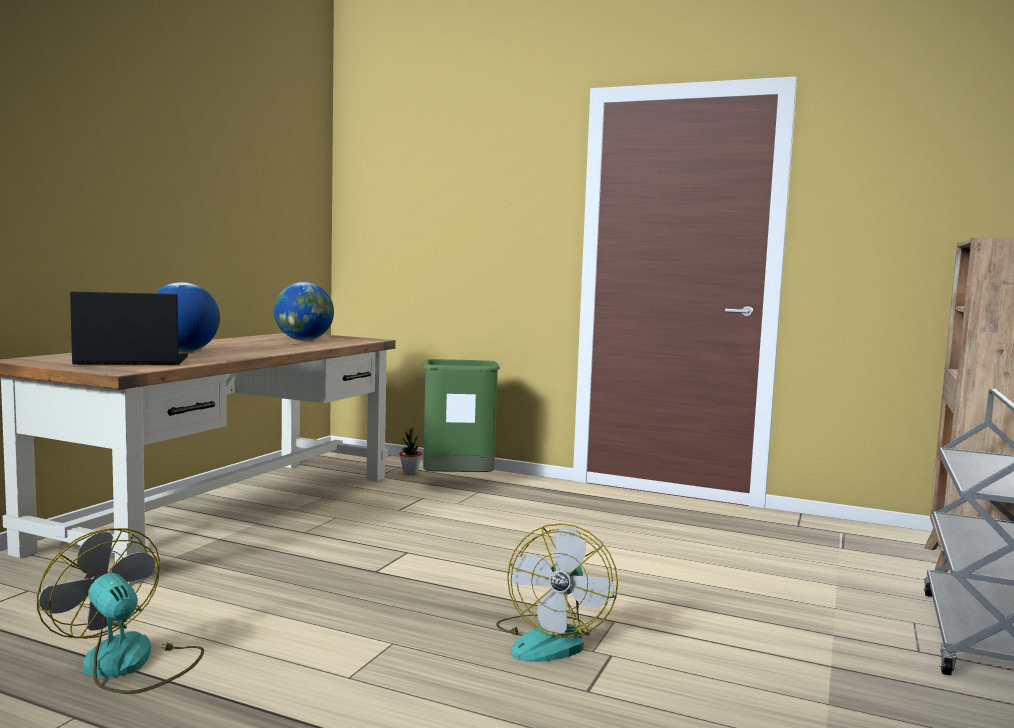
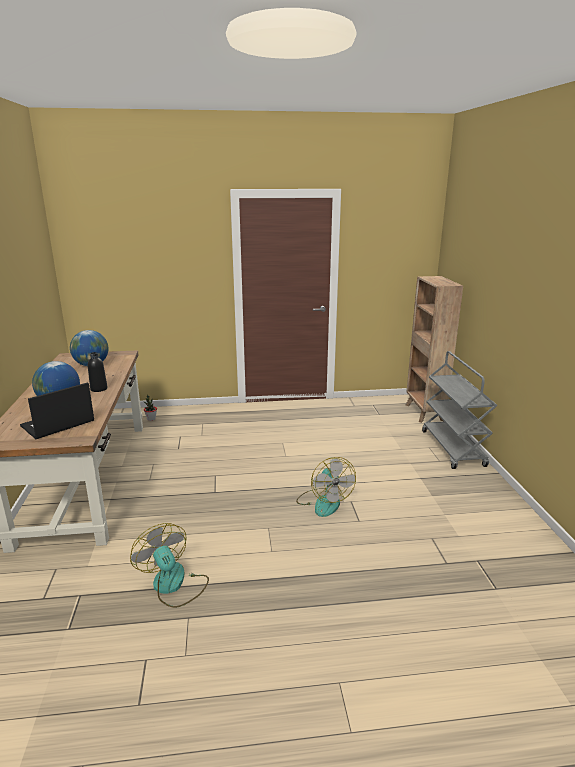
camera: 30 degrees left, 15 degrees up
(128, 665) = (173, 585): fan -> fan turned 45 degrees clockwise
(258, 351) = (99, 389): none -> black bottle
(458, 483) = (186, 420): green trash can -> none

